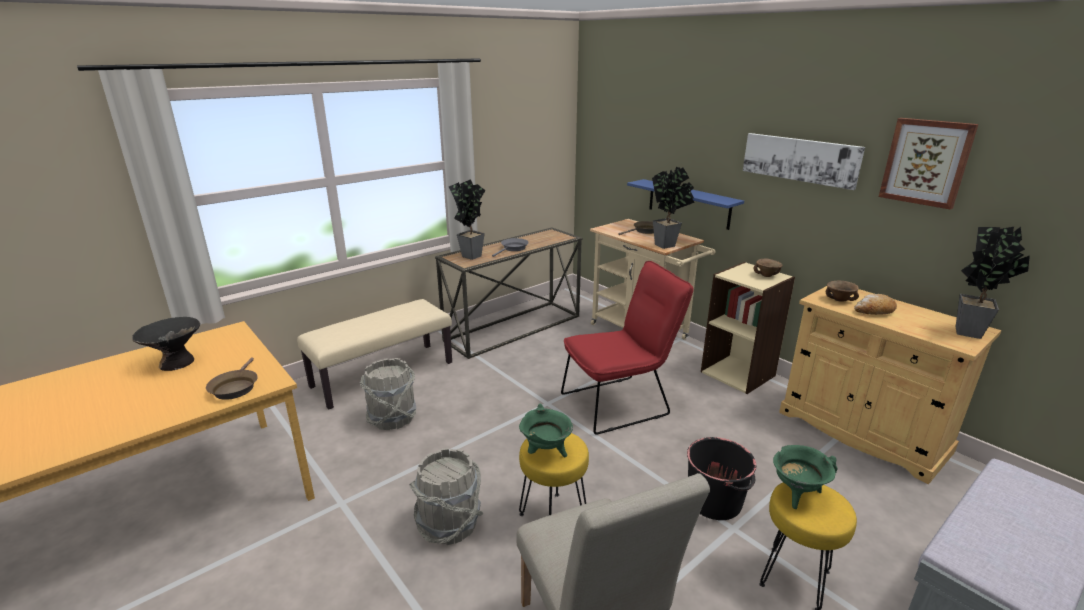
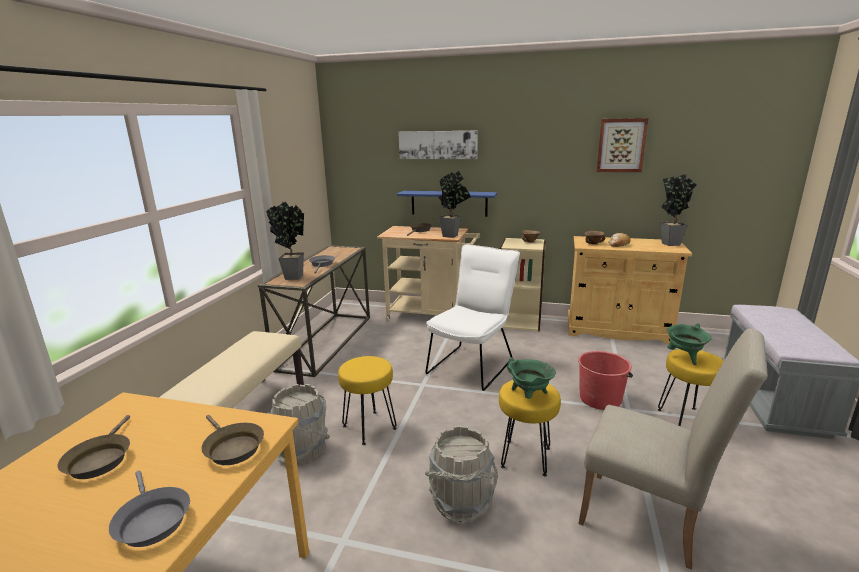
camera: 35 degrees left, 5 degrees down
(146, 413) = (151, 520): none -> grey frying pan
(177, 363) = (100, 459): black bowl -> brown frying pan
(457, 423) = (369, 428): none -> yellow stool
(621, 403) = (473, 364): red chair -> white chair
(715, 501) = (600, 398): black bucket -> red bucket
(800, 159) = (536, 155): picture -> picture (438, 145)

